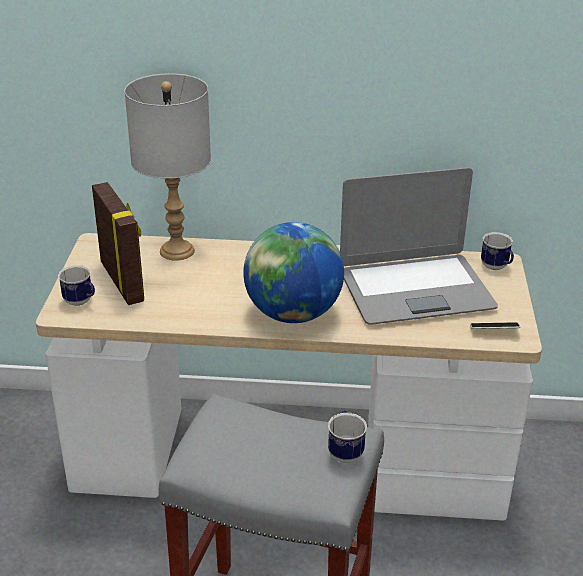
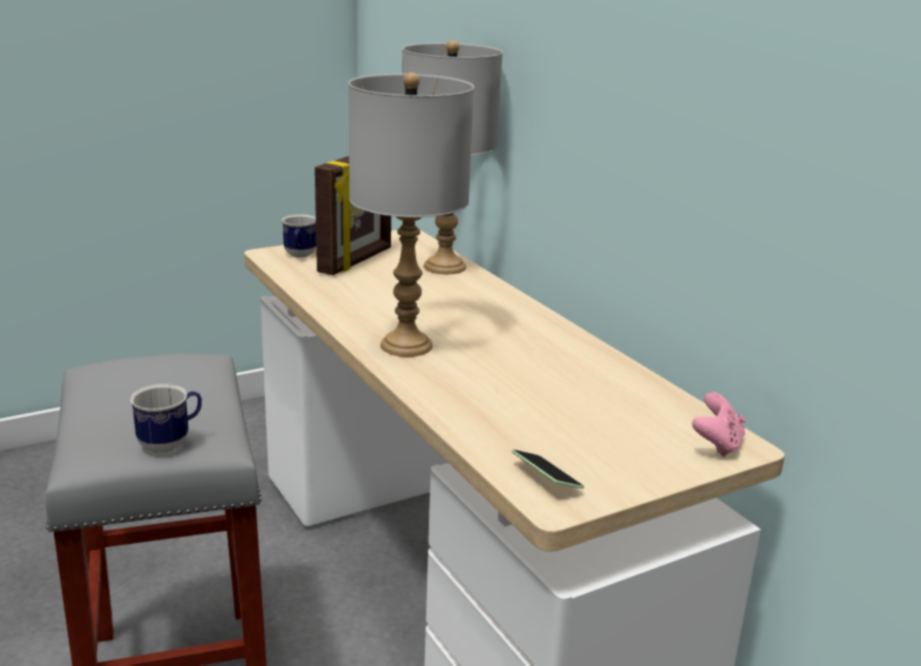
camera: 55 degrees right, 10 degrees down
(293, 314) = (406, 345): globe -> grey table lamp
(415, 290) = (564, 400): laptop -> none
(496, 267) = (717, 444): mug -> pink game controller

